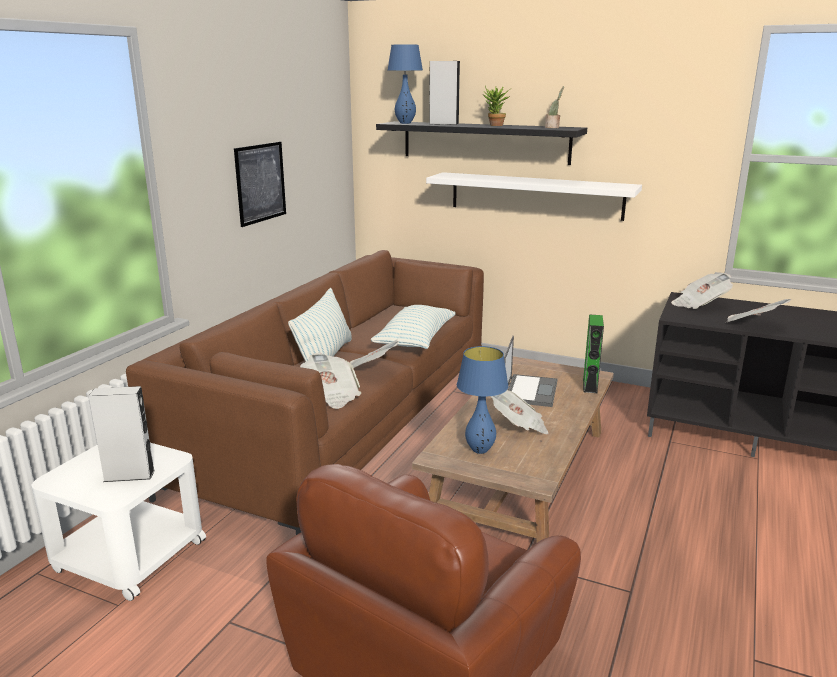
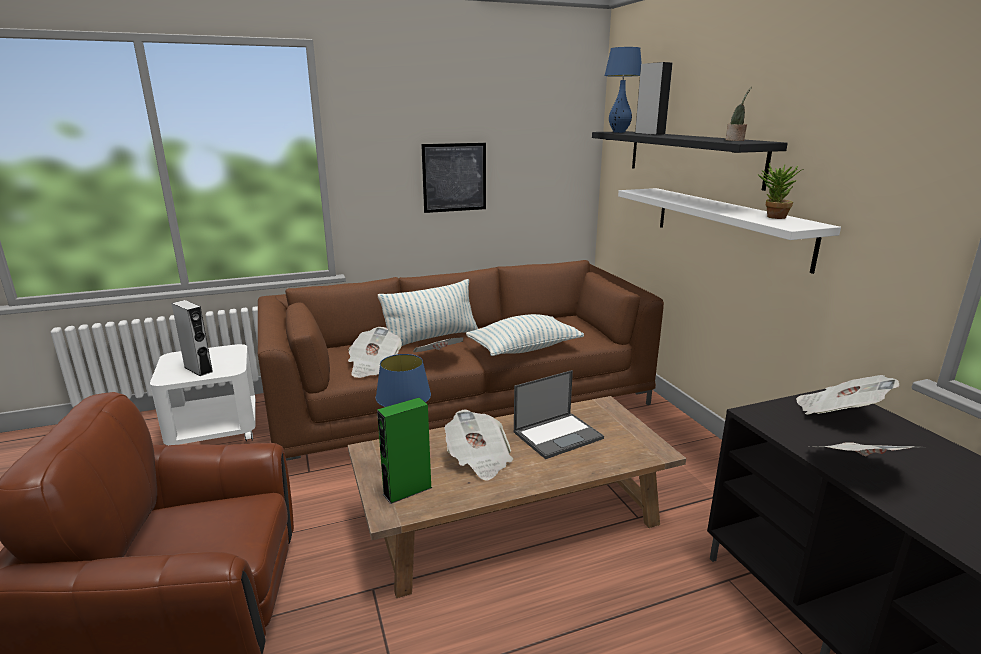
camera: 45 degrees right, 0 degrees up
(495, 125) = (687, 136): potted plant -> potted plant (773, 217)
(590, 385) = (628, 458): green speaker -> green speaker (407, 491)

